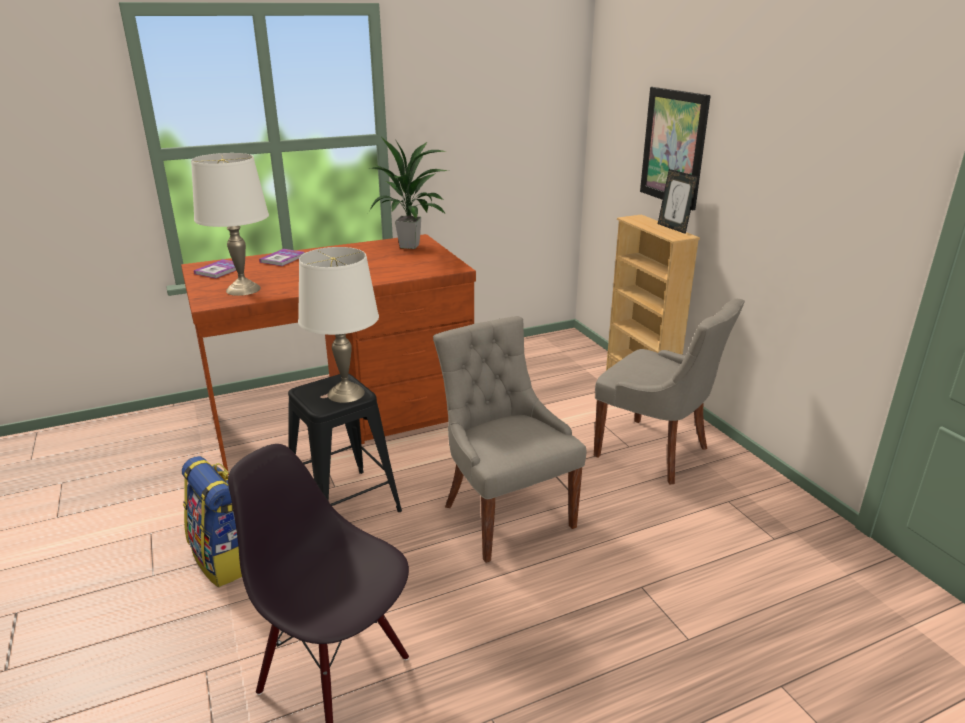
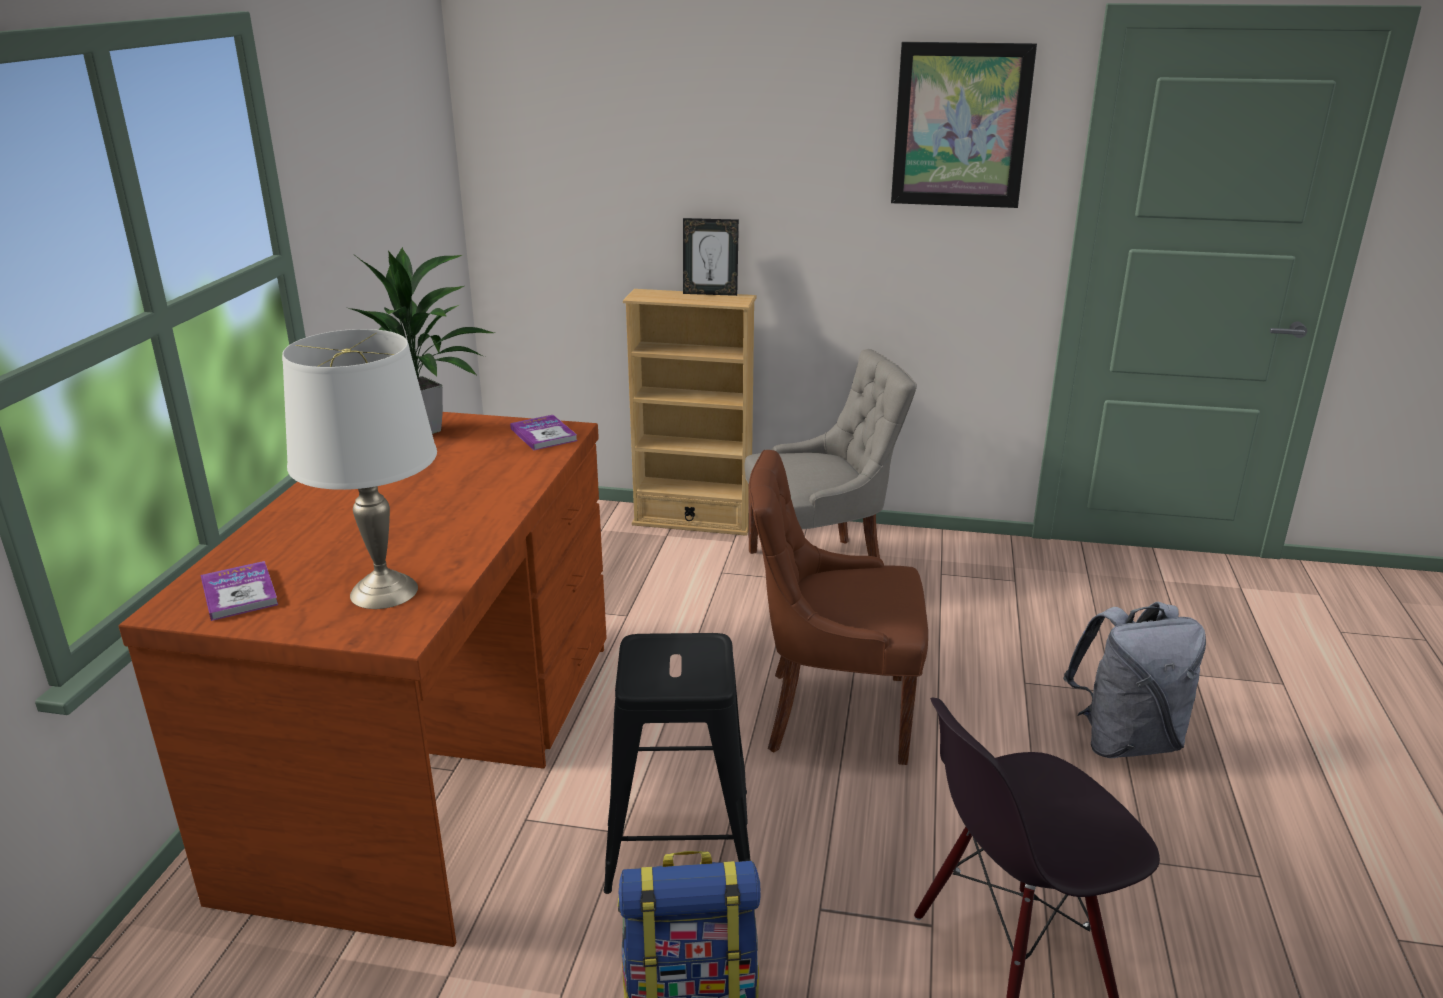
camera: 55 degrees left, 0 degrees up
(283, 259) = (290, 528): book -> book (543, 434)
(346, 393) = (693, 652): white table lamp -> none
(505, 515) = (832, 714): grey chair -> brown chair
(630, 665) = (1125, 740): none -> grey backpack
(673, 147) = (672, 189): picture -> picture (960, 126)

